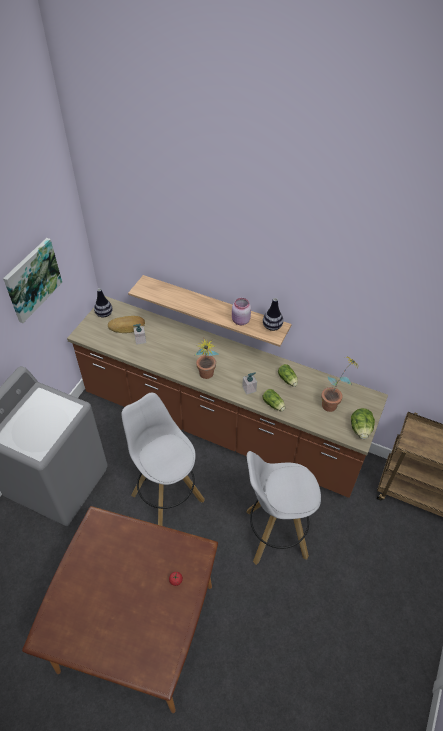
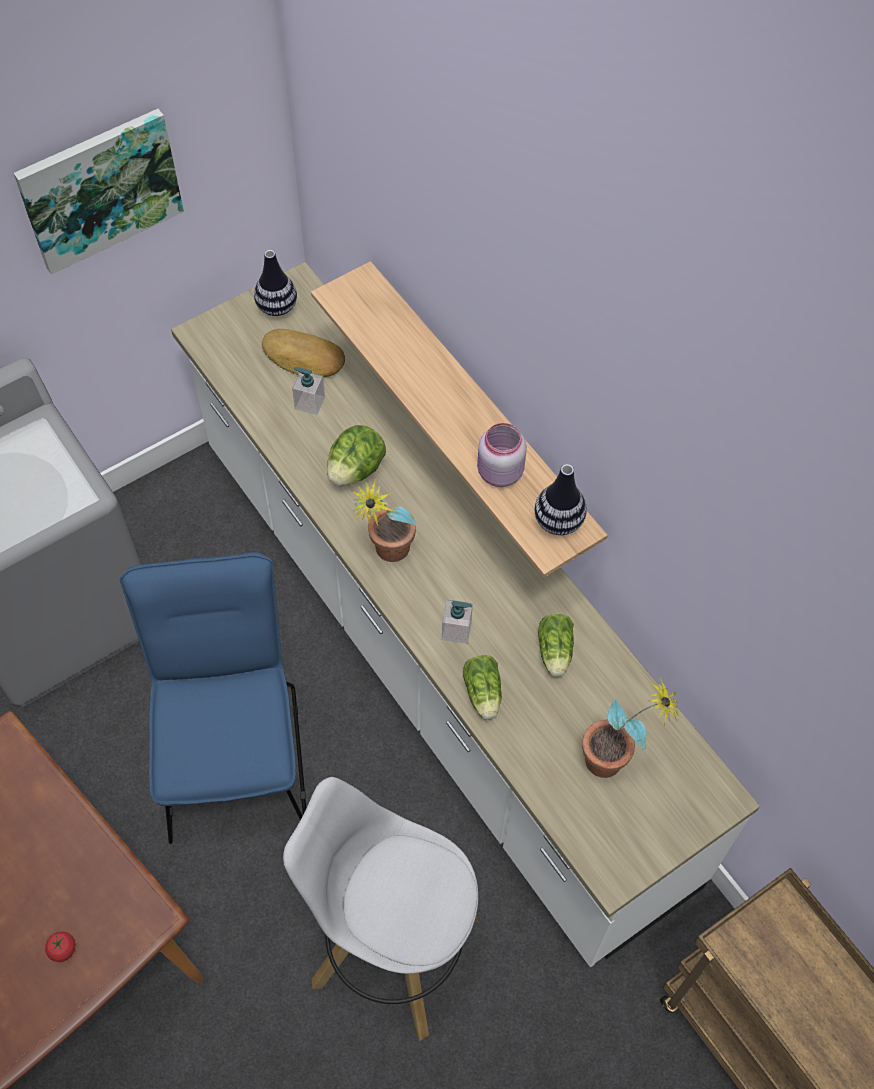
camera: 30 degrees right, 10 degrees up
(167, 496) = (234, 750): white stool -> blue chair
(220, 426) = (434, 658): brown counter -> white counter
(360, 429) = (632, 853): lettuce -> lettuce (356, 469)

